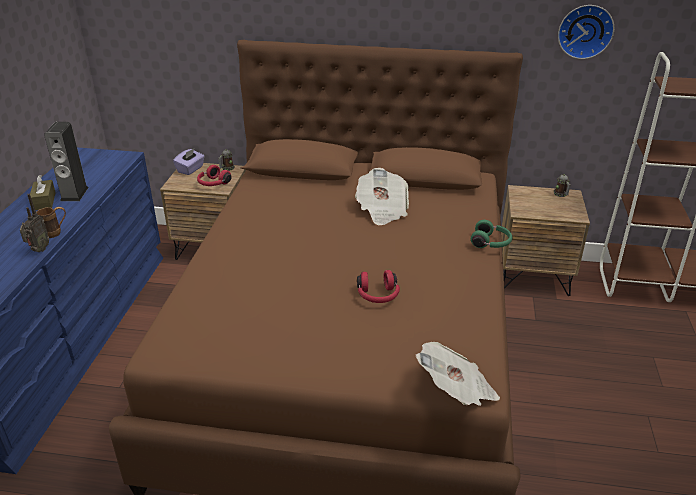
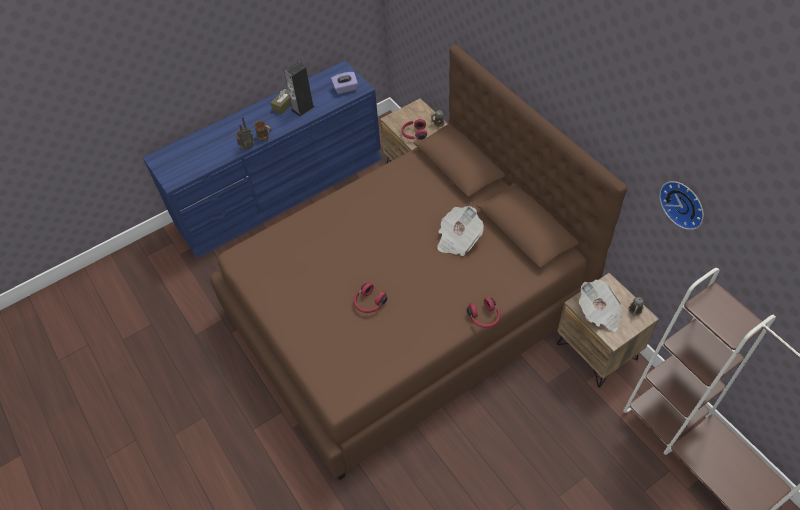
camera: 50 degrees right, 20 degrees up
(190, 169) = (415, 110): purple tissue box -> purple tissue box (345, 89)
(456, 391) = (327, 391): newspaper -> newspaper (599, 313)
(491, 243) = (484, 317): green headphones -> red headphones

